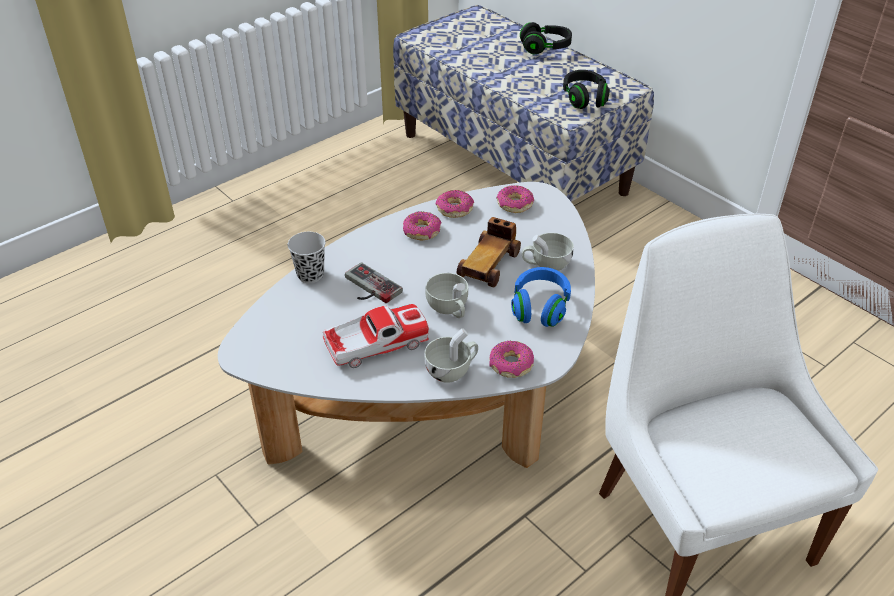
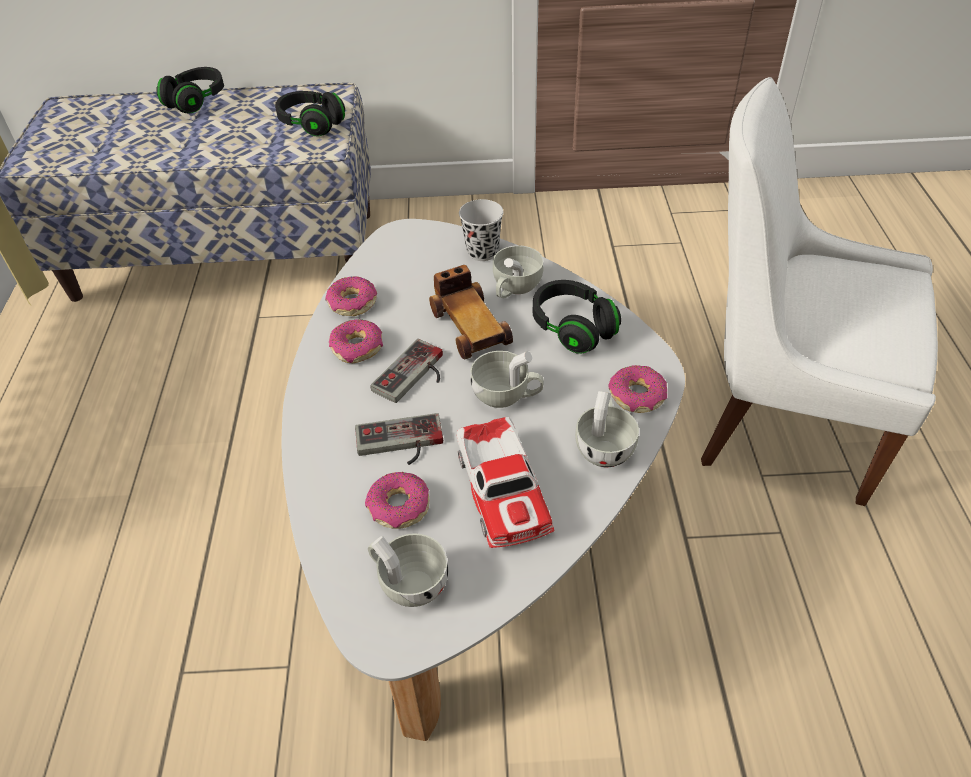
camera: 50 degrees left, 5 degrees up
(281, 341) = (408, 582): none -> white cup
(310, 275) = (317, 486): black cup -> black cup (482, 252)
(376, 344) = (502, 489): toy car -> toy car turned 150 degrees clockwise
(424, 265) = (415, 376): none -> game controller
(514, 204) = (399, 258): donut -> donut (399, 507)
(540, 307) = (573, 328): blue headphones -> black headphones

